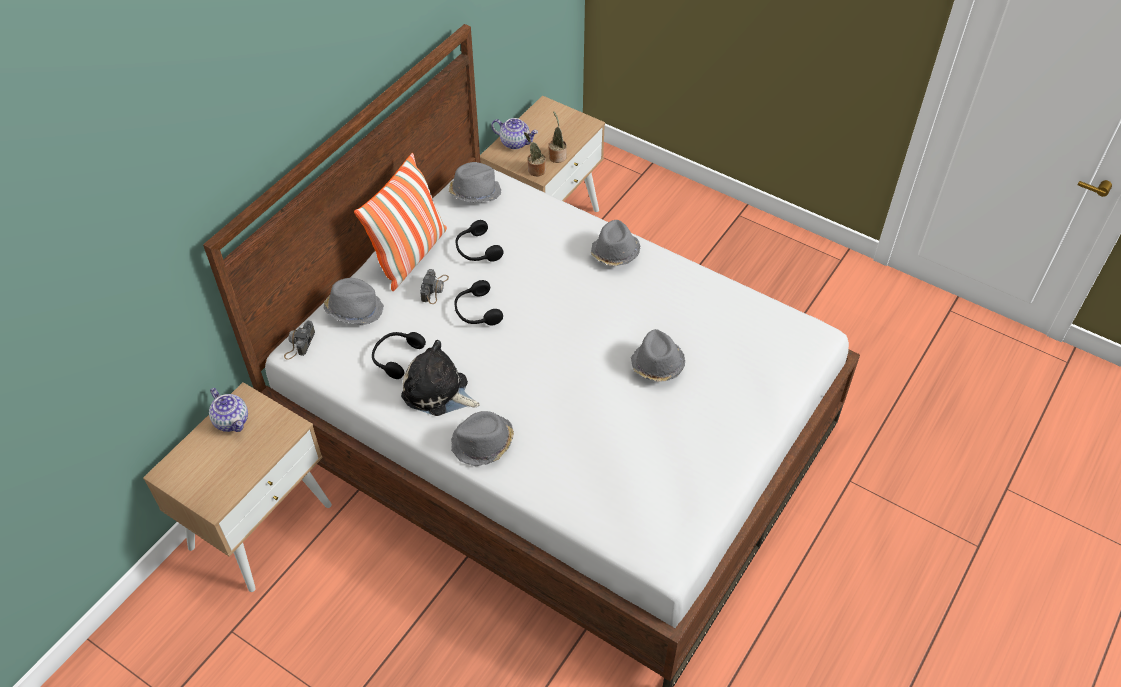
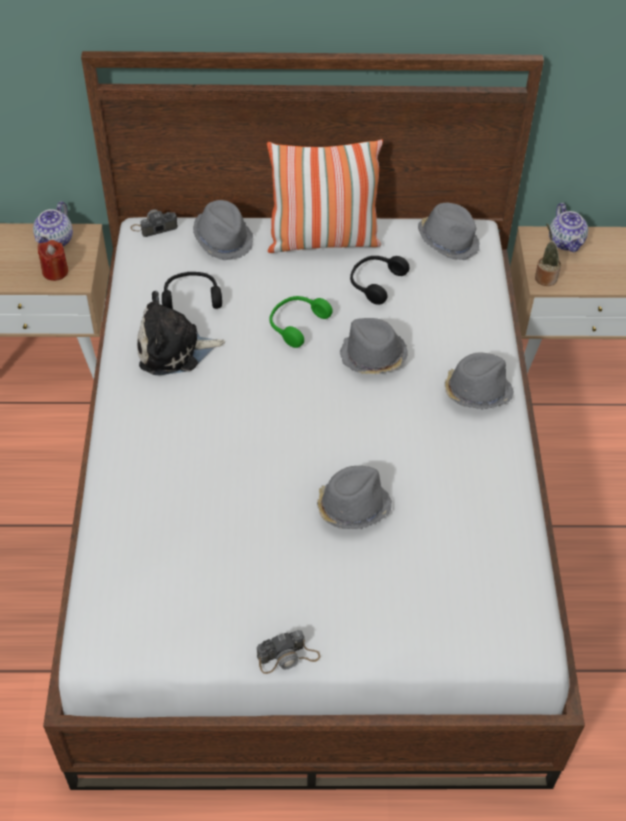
camera: 55 degrees right, 0 degrees up
(267, 436) = (55, 271): none -> red candle
(434, 288) = (298, 279): camera -> camera (288, 657)
(438, 392) = (174, 349): plush toy -> plush toy turned 90 degrees counterclockwise
(476, 311) = (296, 324): black headphones -> green headphones
(483, 443) = (137, 415): grey hat -> grey hat (372, 356)
(557, 156) = (583, 283): potted plant -> none

